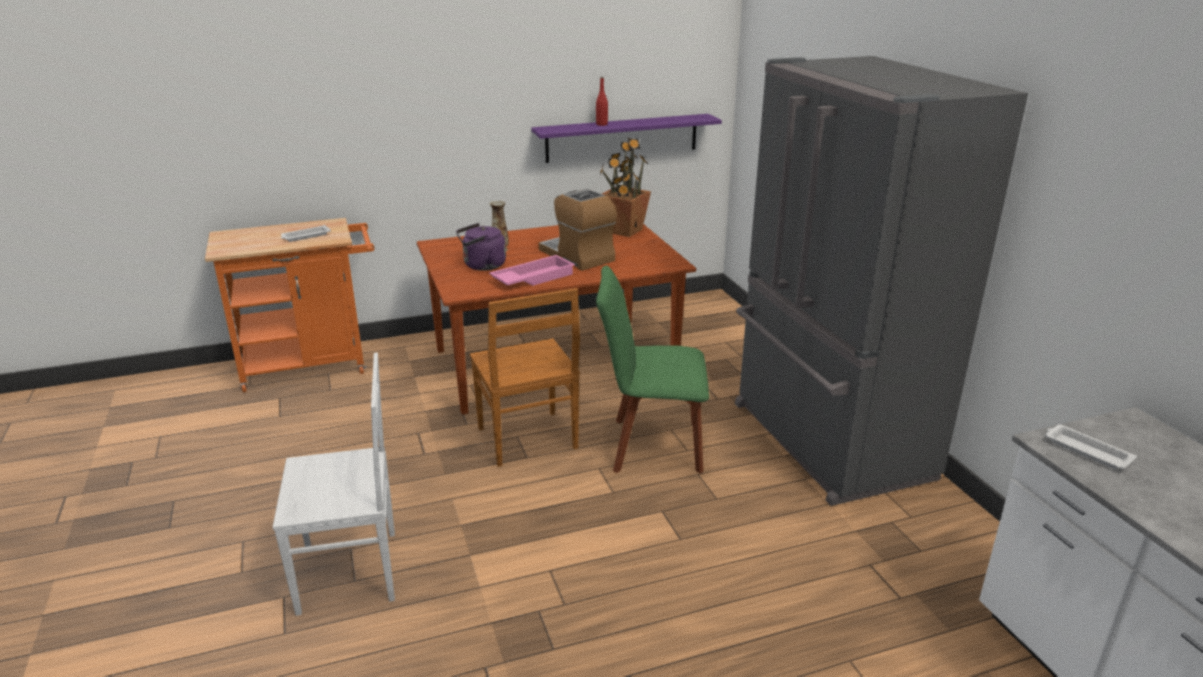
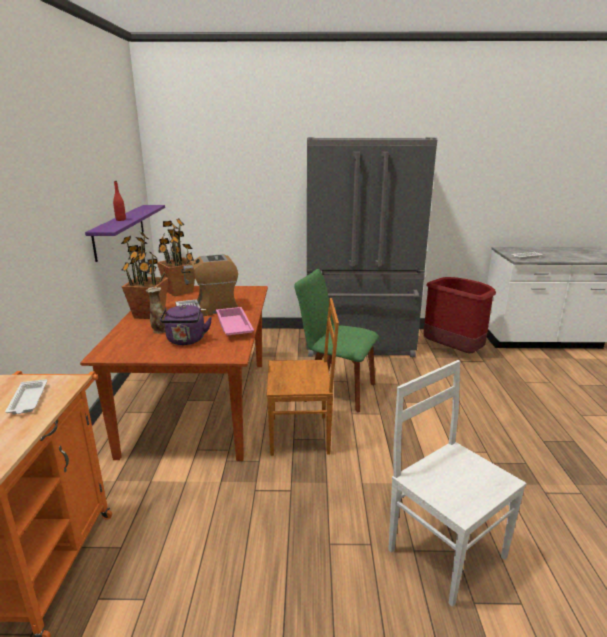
camera: 70 degrees left, 5 degrees down
(352, 571) = (444, 551): white chair -> white chair turned 45 degrees counterclockwise
(541, 236) = (149, 314): none -> potted plant
(650, 446) = (336, 391): green chair -> green chair turned 90 degrees clockwise
(909, 553) = (453, 351): none -> red trash can

